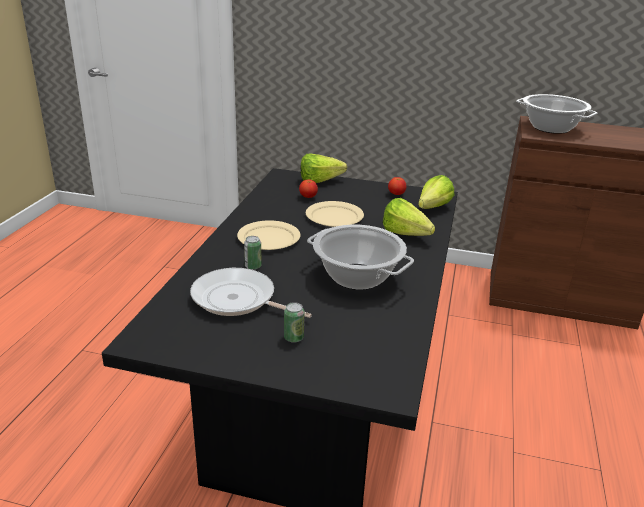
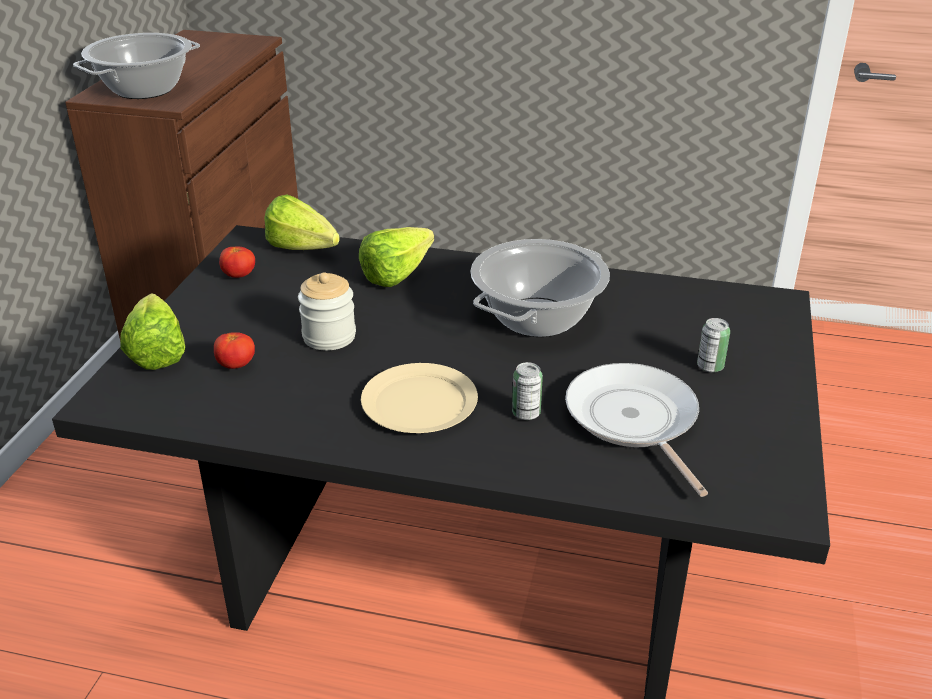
camera: 90 degrees left, 5 degrees up
(238, 300) = (634, 421): frying pan -> frying pan turned 135 degrees clockwise
(334, 216) = (329, 337): beige plate -> jar

